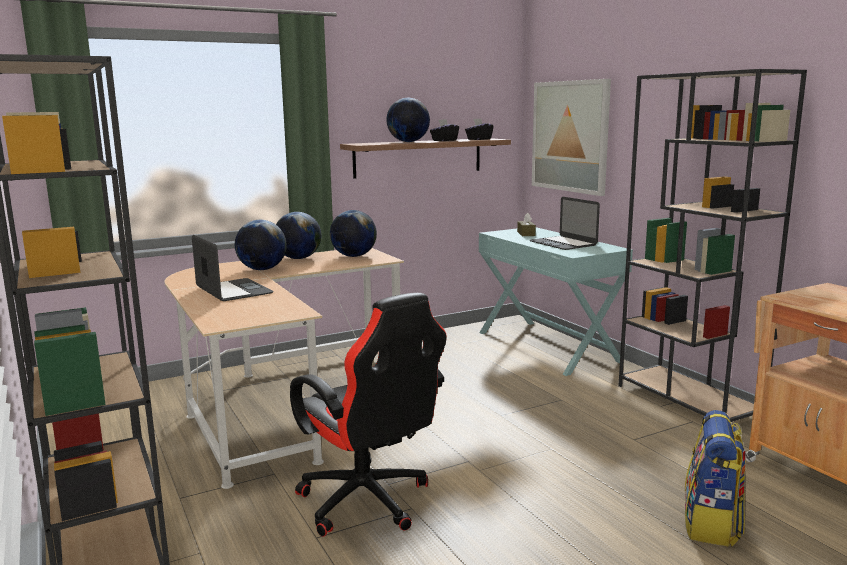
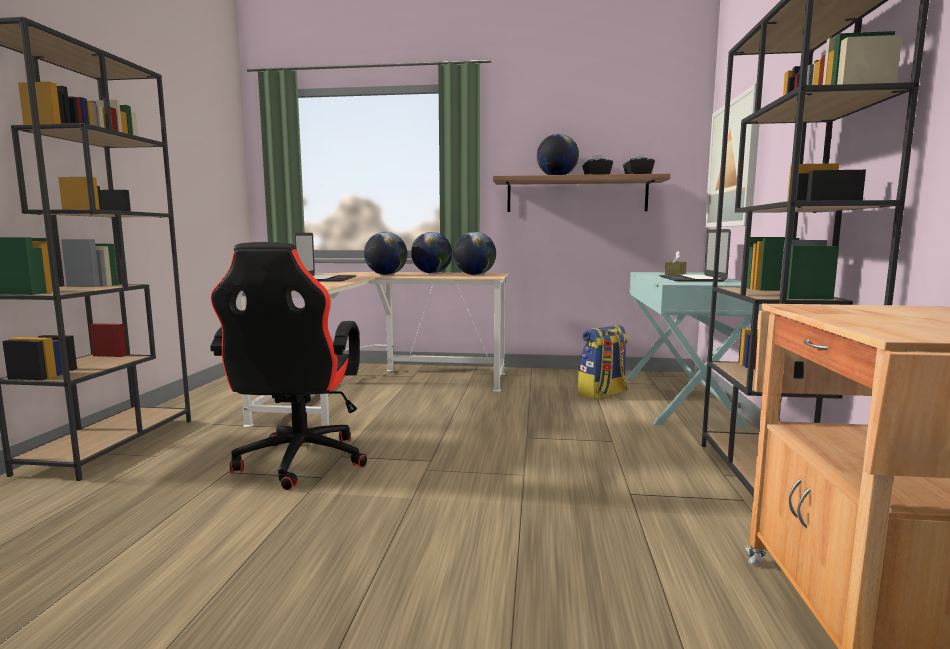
camera: 35 degrees right, 5 degrees down
(711, 524) = (570, 605): backpack -> backpack (602, 394)

